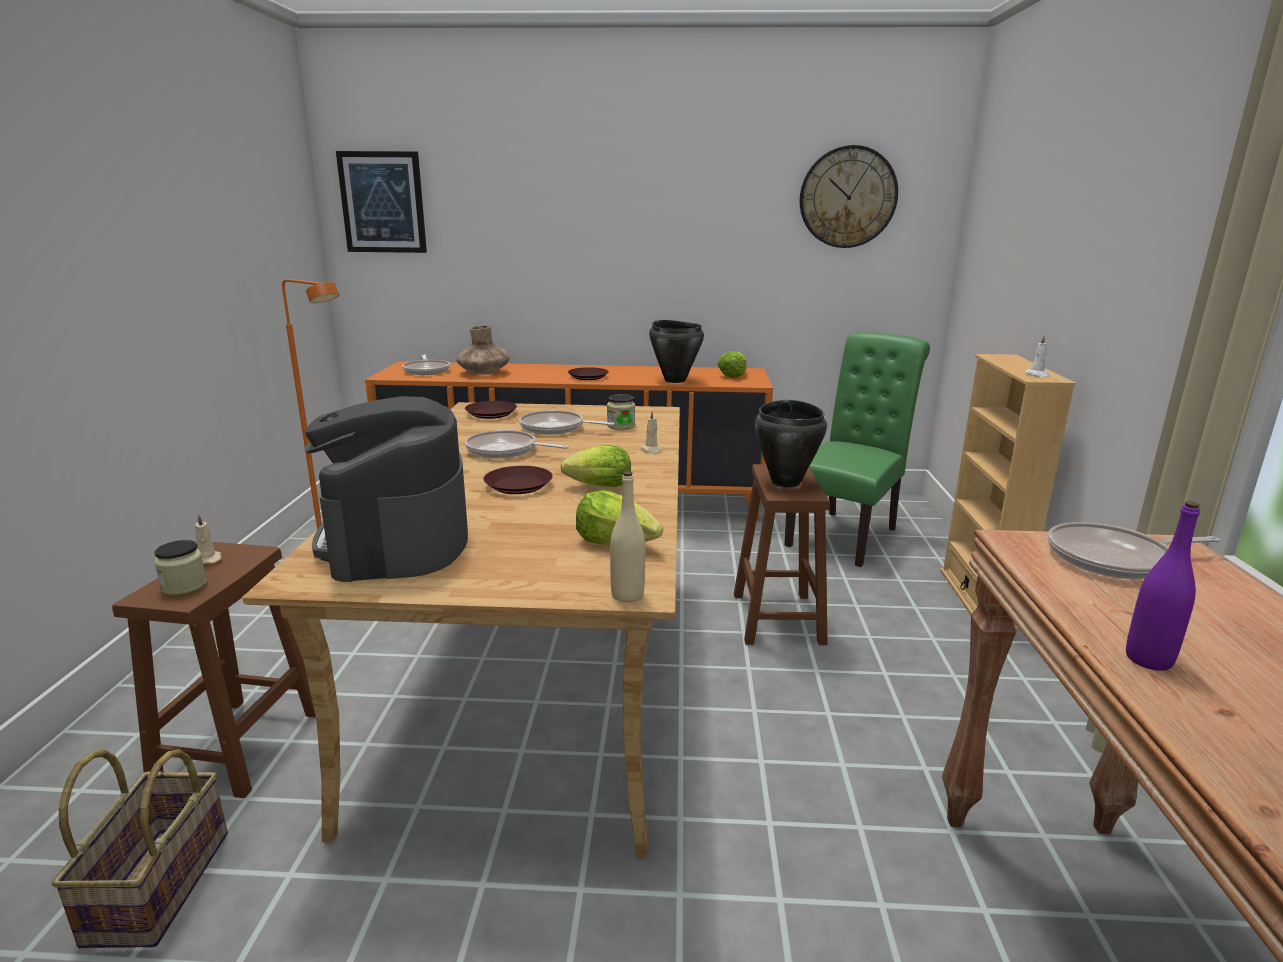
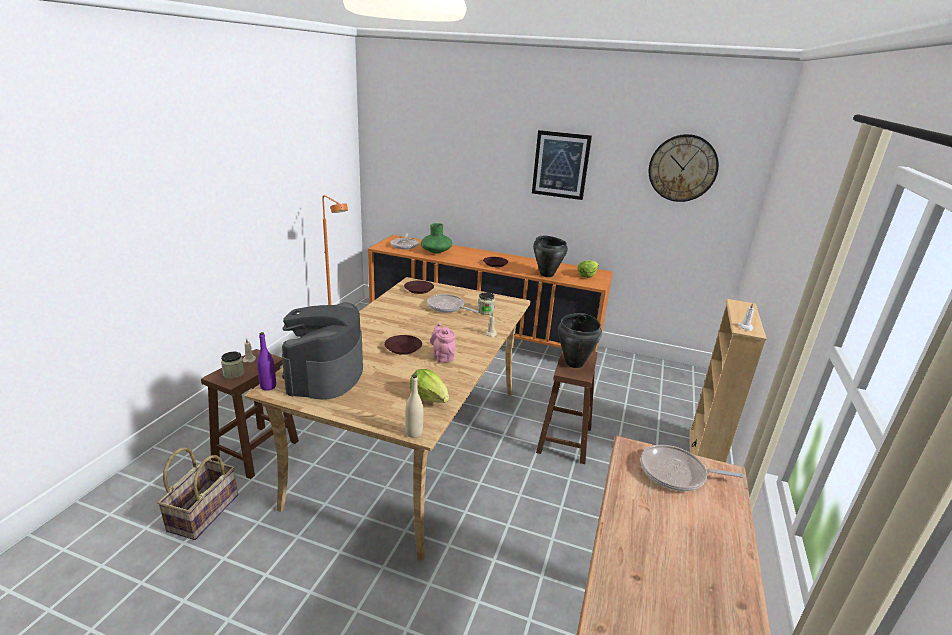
camera: 15 degrees right, 5 degrees up
(383, 202) = (393, 142): picture -> picture (561, 165)
(484, 373) = (436, 251): brown vase -> green vase
(505, 451) = (410, 320): frying pan -> none
(595, 487) = (442, 356): lettuce -> pink teapot
(846, 534) = (641, 390): green chair -> none
(1148, 660) = (627, 539): purple bottle -> purple bottle (268, 386)

